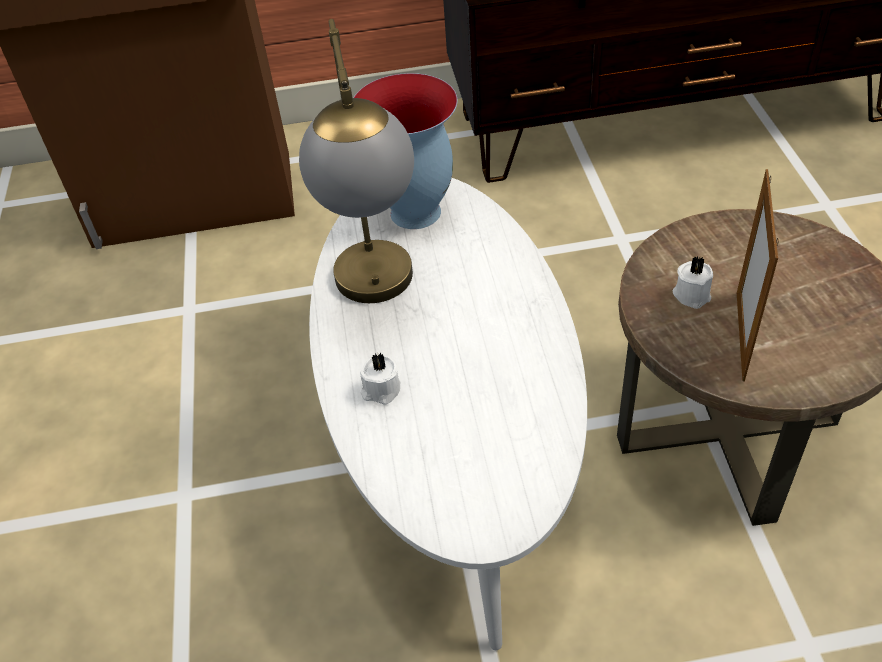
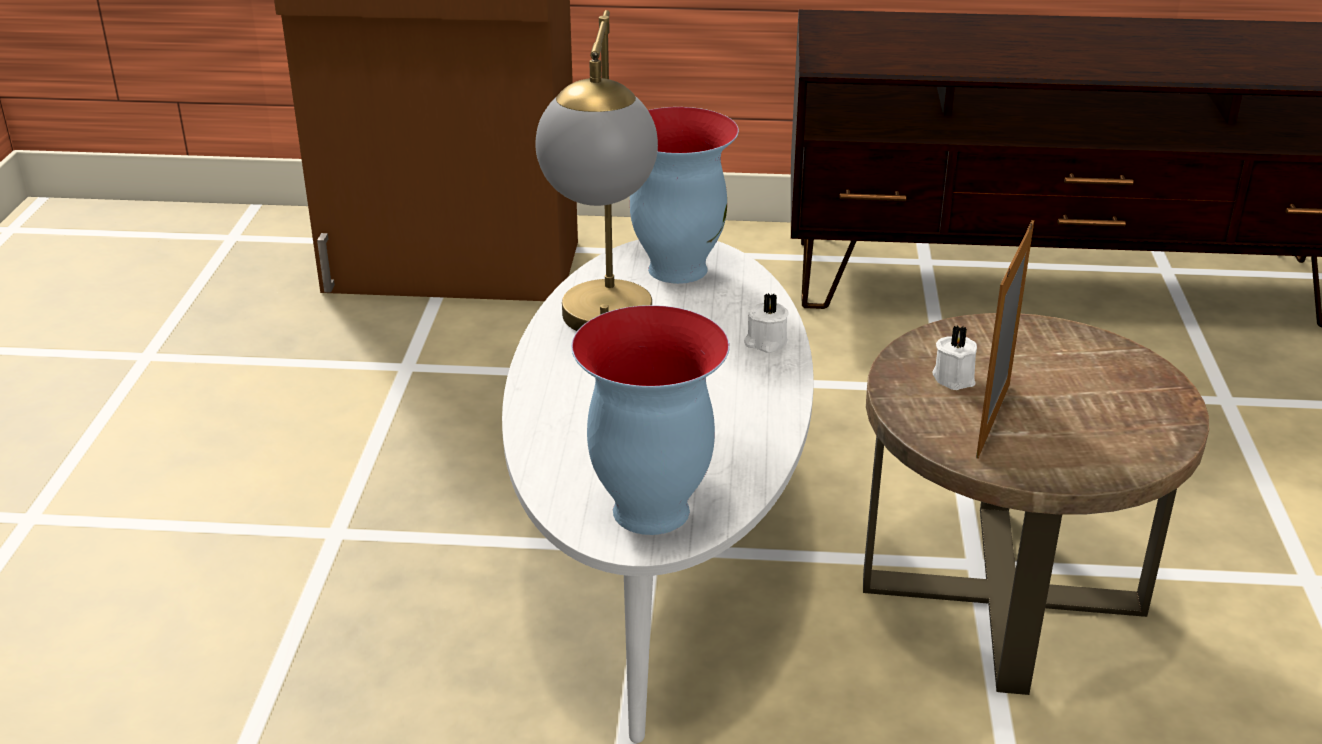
camera: 10 degrees right, 15 degrees down
(381, 390) = (572, 407): white candle -> white candle (765, 343)
(486, 495) = (648, 511): none -> vase

